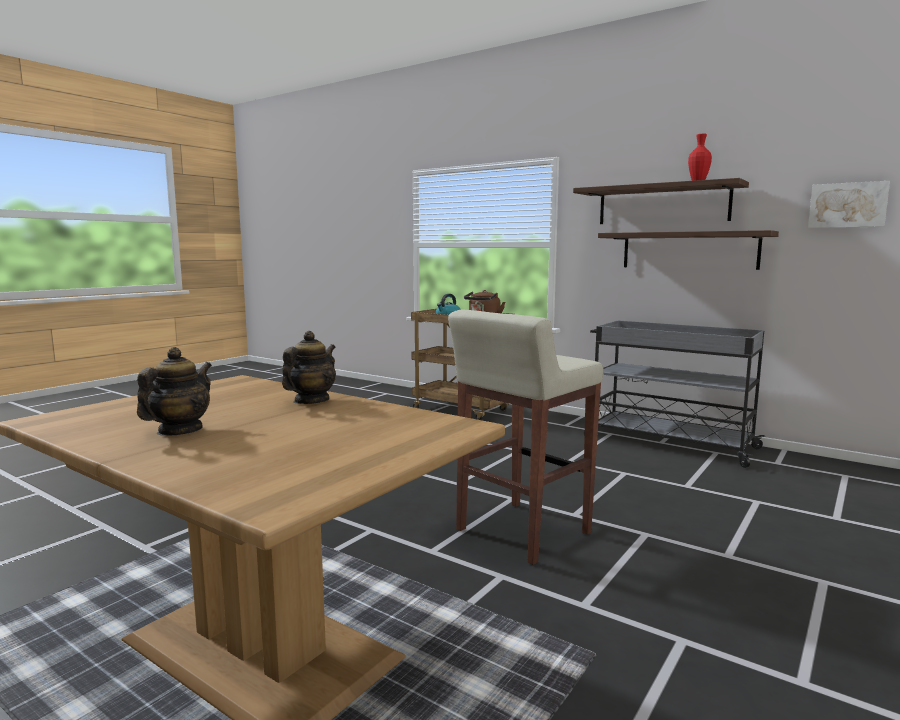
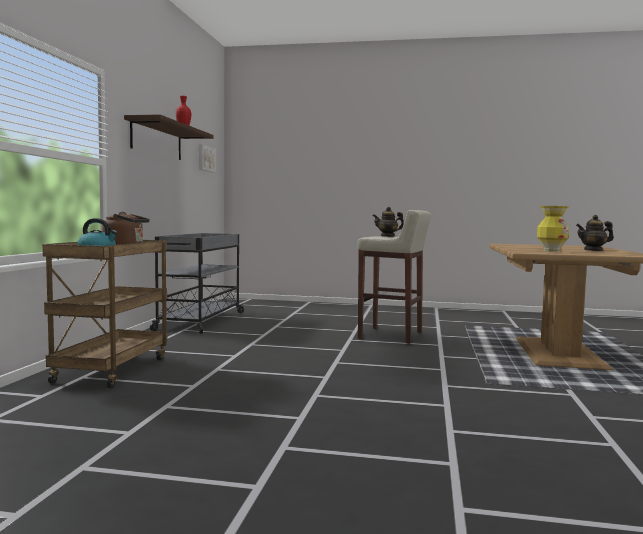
camera: 115 degrees left, 5 degrees down
(225, 397) = (551, 251): none -> vase
(311, 401) = (522, 248): teapot -> teapot (388, 236)
(689, 250) = (167, 178): shelf -> none

